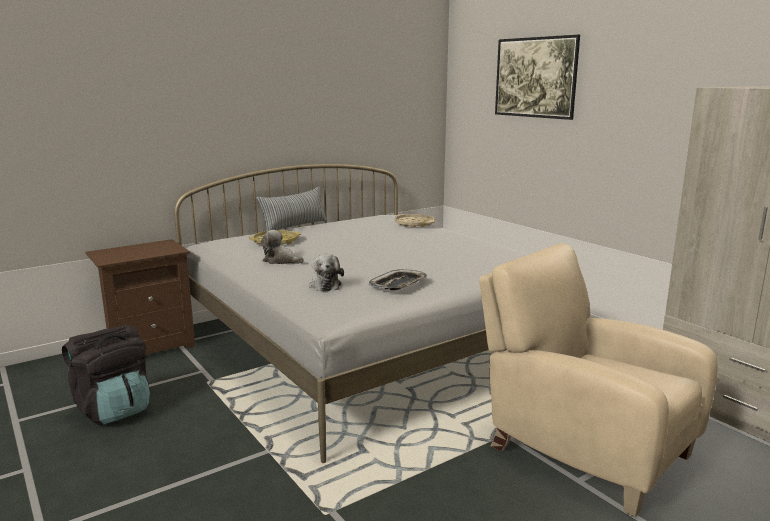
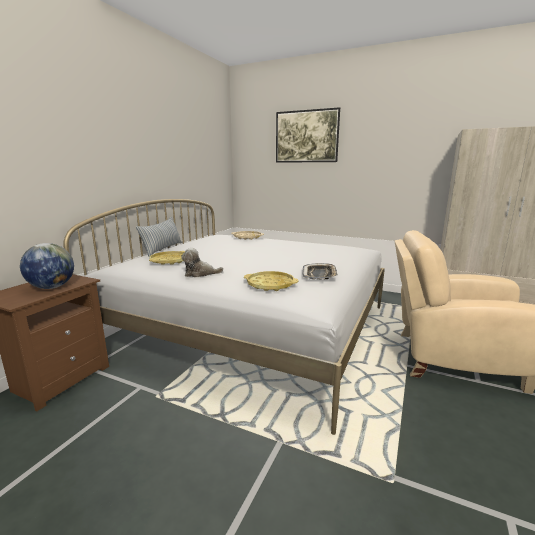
camera: 30 degrees left, 0 degrees up
(113, 409) = (81, 461): black backpack -> none
(145, 252) = (52, 287): none -> globe
(325, 285) = (270, 285): plush toy -> yellow tray

